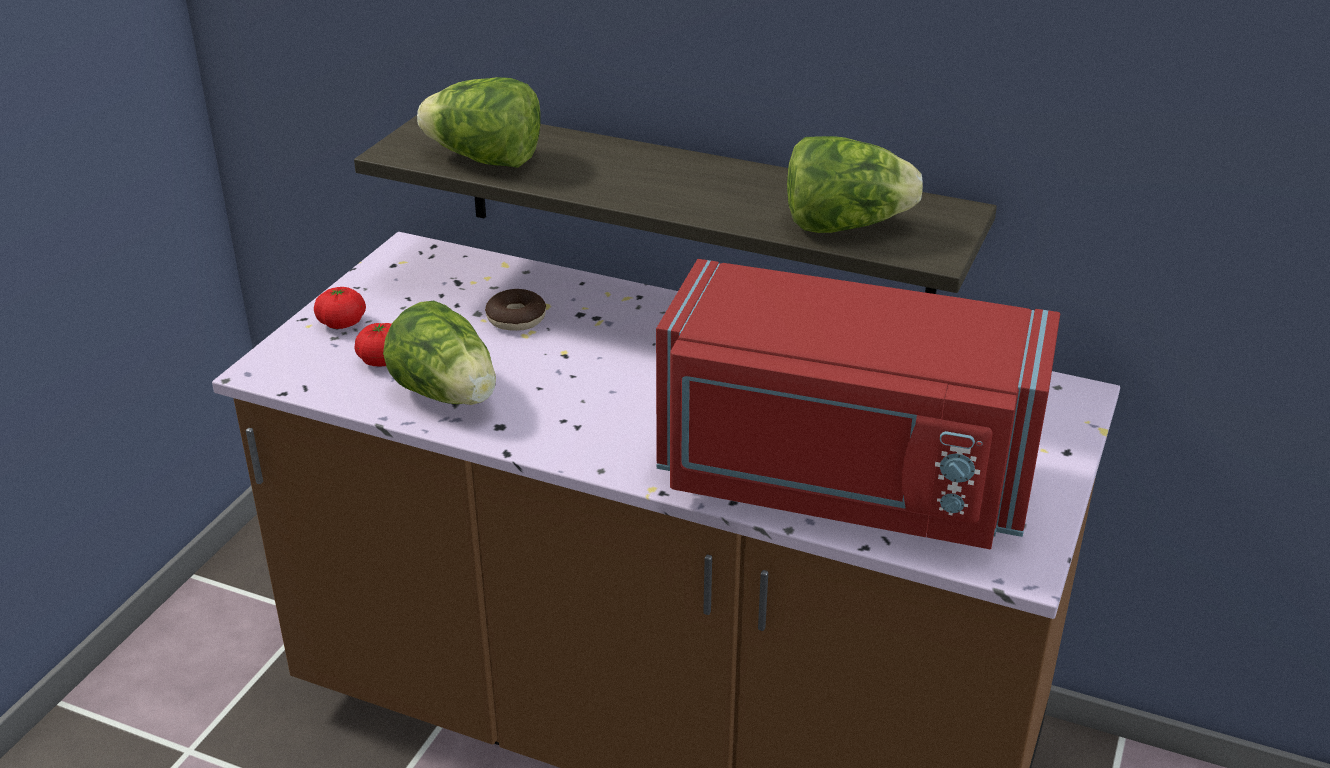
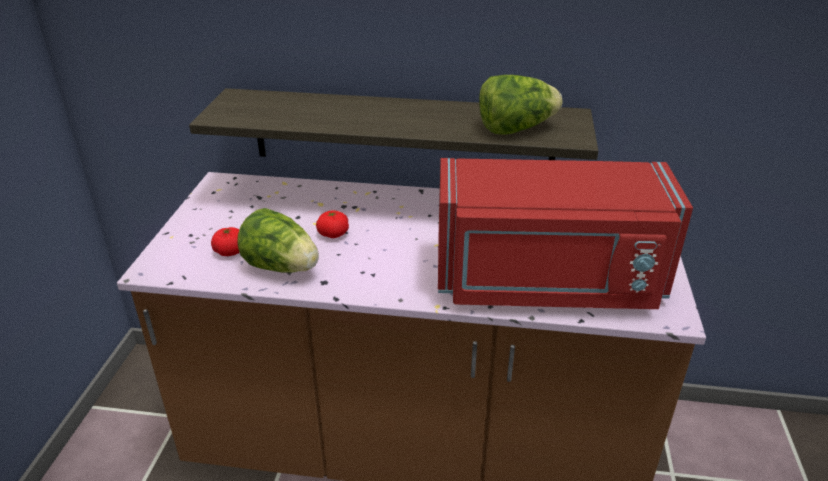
camera: 15 degrees left, 0 degrees up
(342, 323) = (193, 232): tomato -> tomato (333, 234)
(485, 160) = (276, 116): lettuce -> none
(516, 319) = (305, 214): donut -> none

